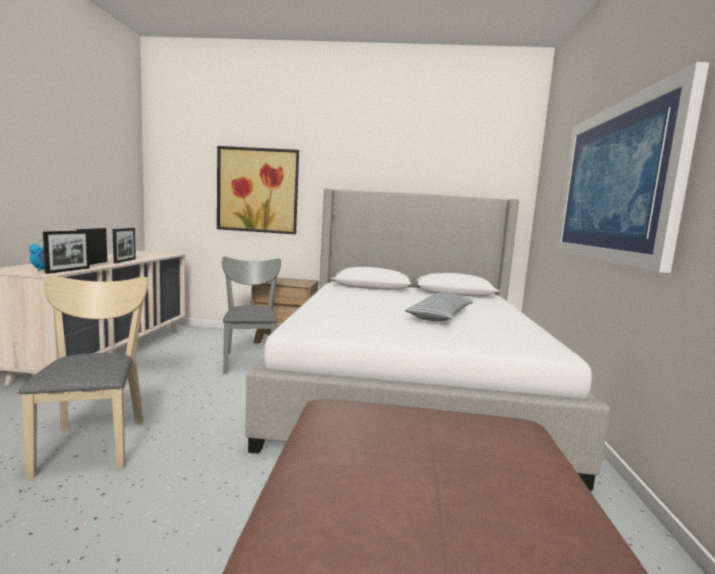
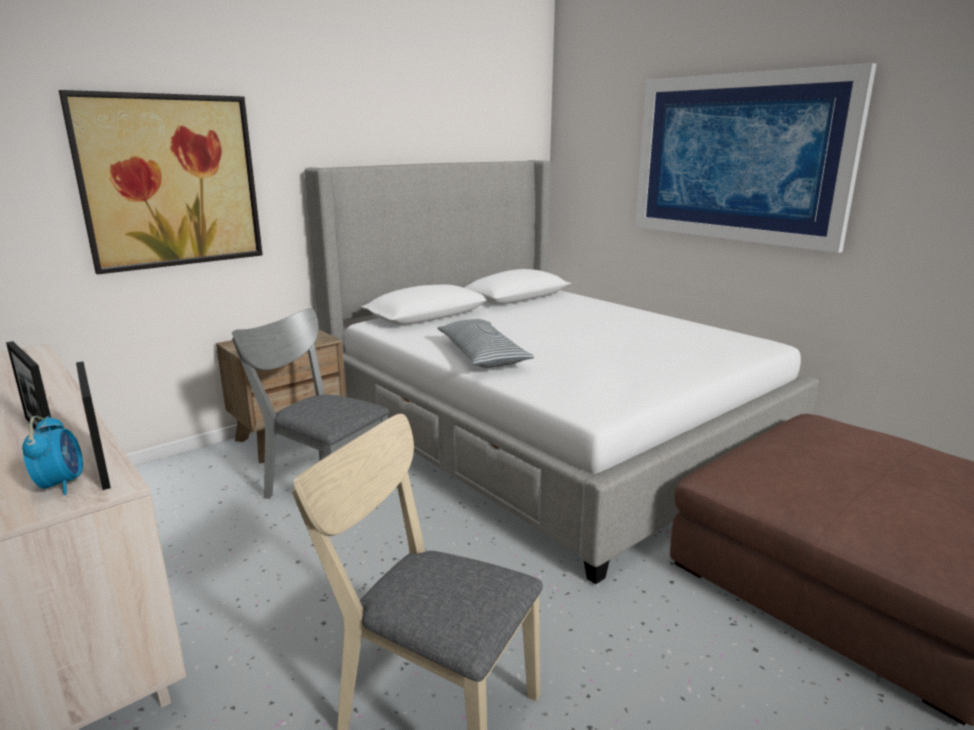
camera: 45 degrees left, 10 degrees up
(125, 261) = (54, 401): picture frame -> none
(440, 316) = (611, 336): pillow -> pillow (482, 355)

